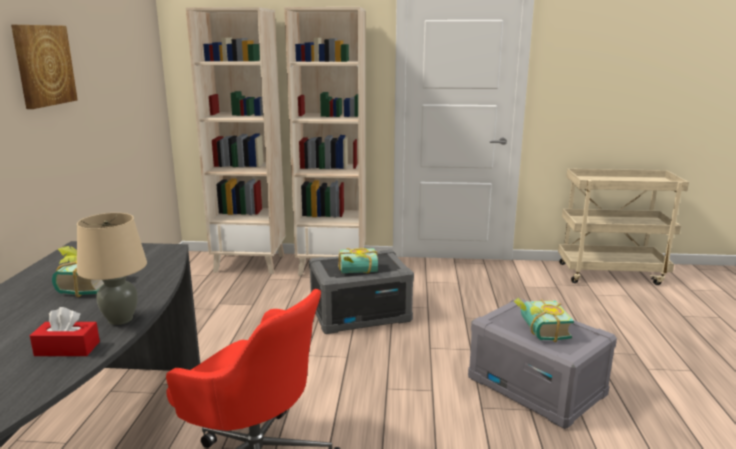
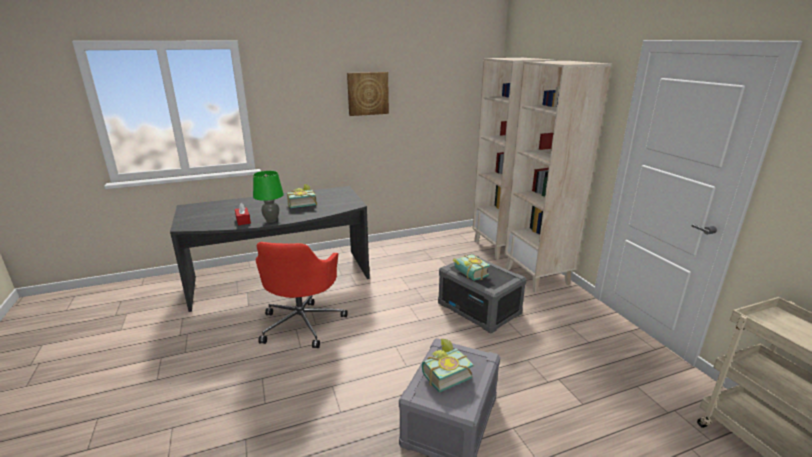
camera: 65 degrees right, 5 degrees up
(121, 319) = (271, 220): beige table lamp -> green table lamp

